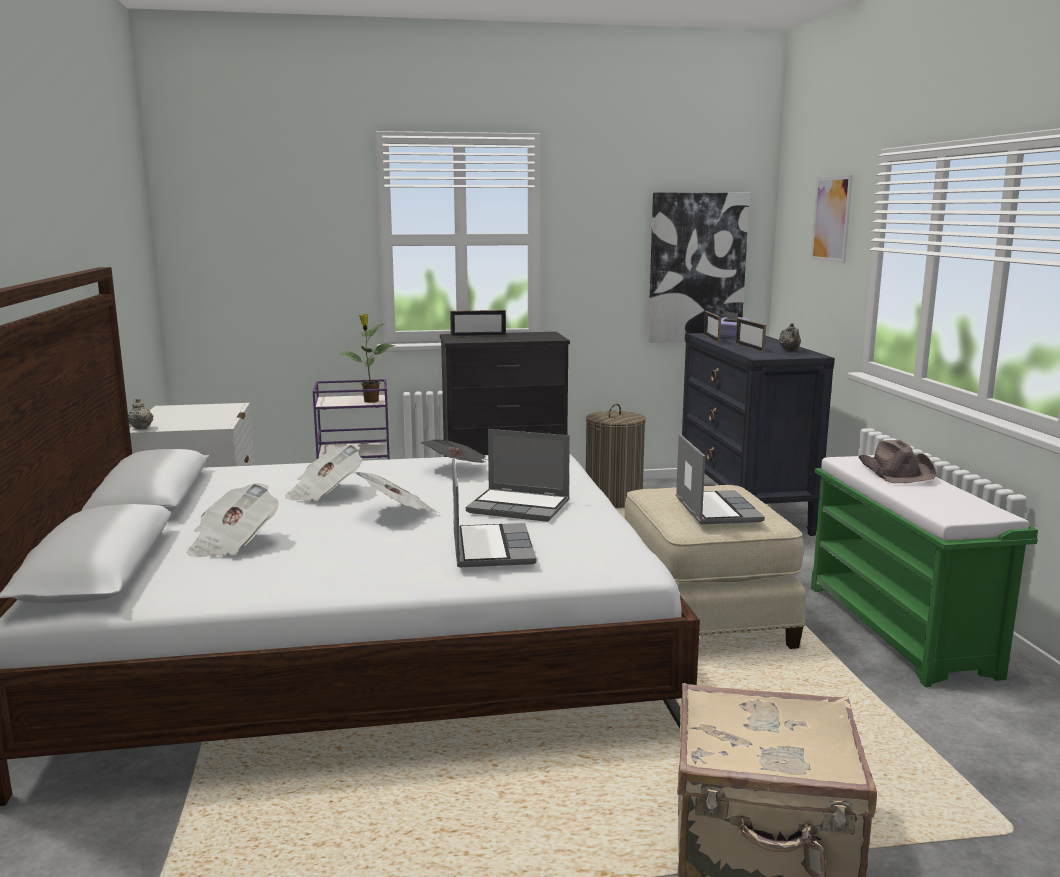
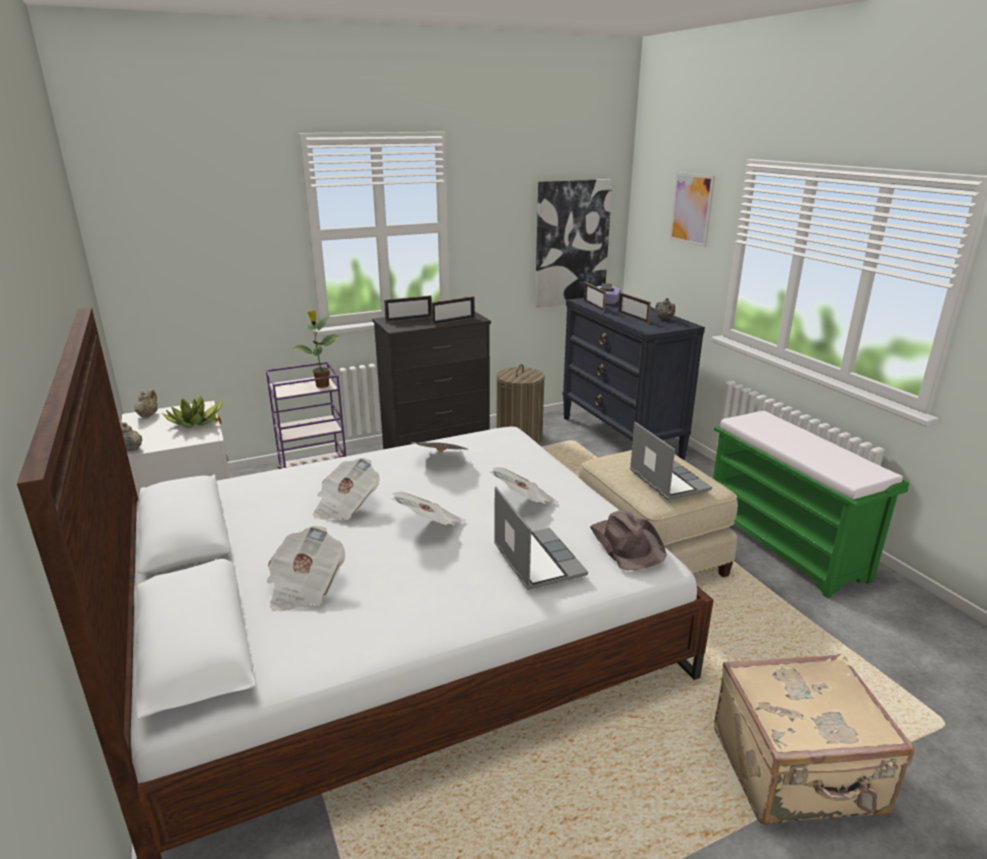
camera: 15 degrees left, 10 degrees up
(177, 408) = (148, 415): none -> beige teapot
(218, 416) = (196, 423): none -> potted plant
(520, 507) = (524, 502): laptop -> newspaper
(526, 339) = (453, 321): none -> picture frame
(896, 472) = (783, 431): brown hat -> brown hat (627, 544)

